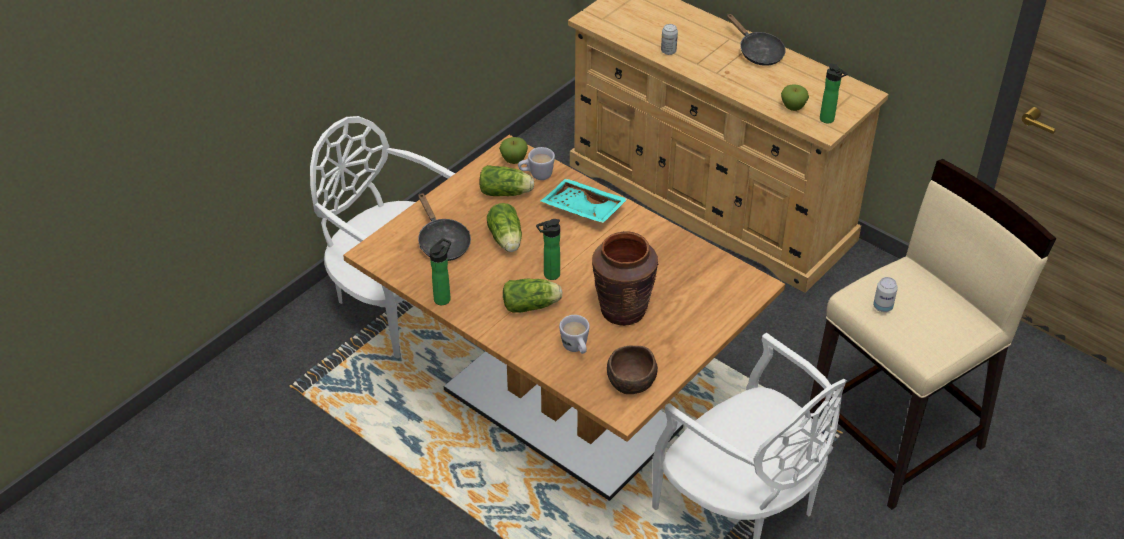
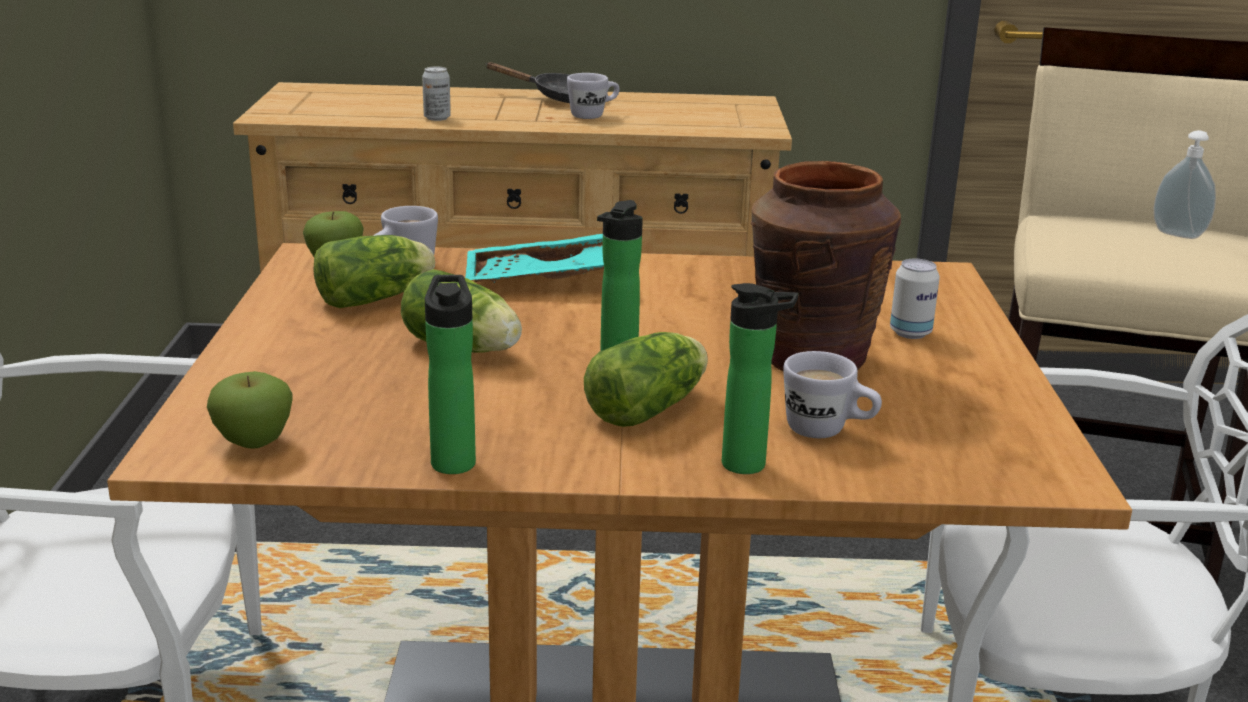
camera: 40 degrees left, 20 degrees down
(442, 242) = (335, 389): black frying pan -> none
(630, 381) = (993, 436): brown bowl -> none
(753, 79) = (593, 115): none -> white mug
(793, 107) = (688, 124): apple -> apple (254, 443)
(828, 120) = (749, 123): bottle -> bottle (750, 465)
(882, 307) = (1112, 252): can -> can (910, 333)
(946, 311) = (1179, 234): none -> soap dispenser

